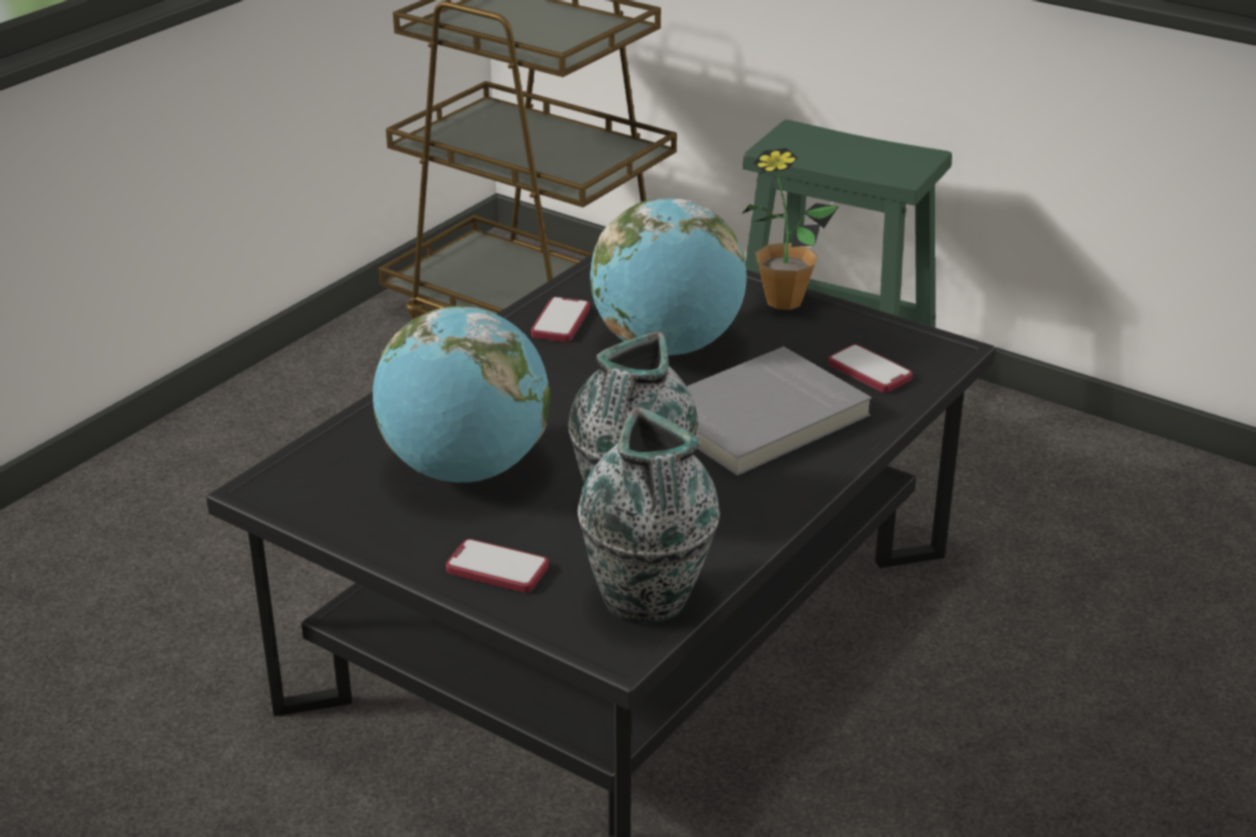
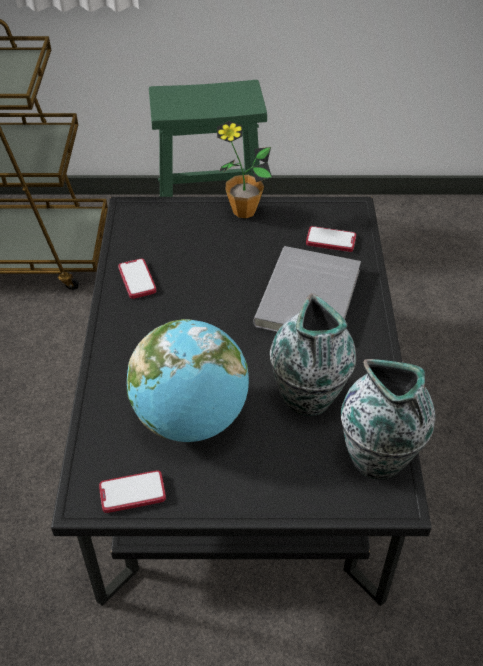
camera: 35 degrees left, 15 degrees up
(497, 569) = (280, 482): phone -> phone (132, 493)
(668, 347) = (214, 271): globe -> none

